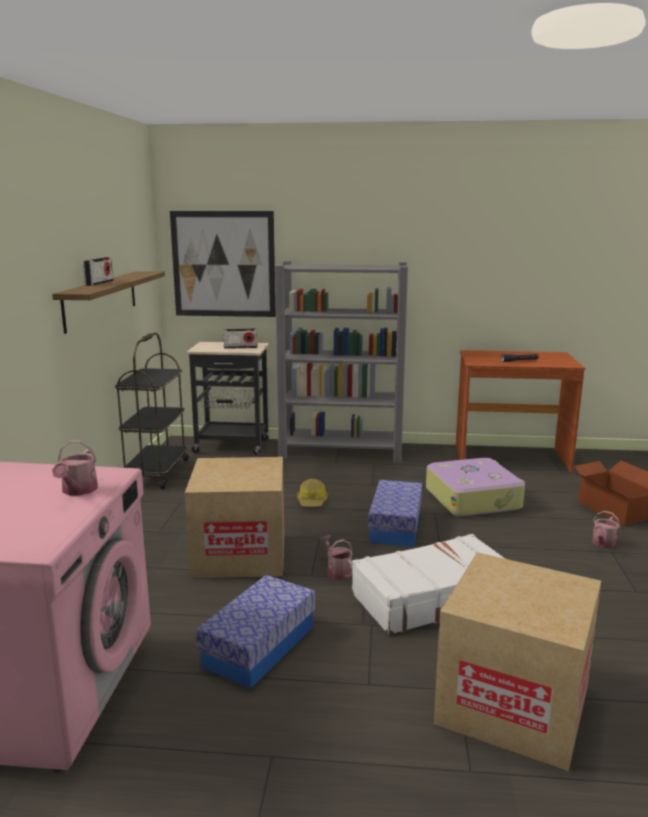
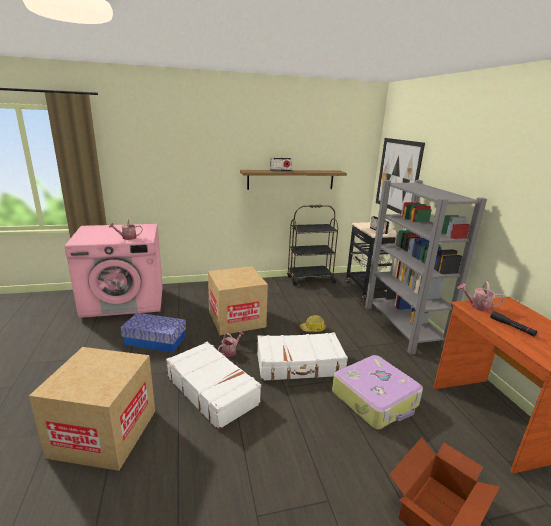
camera: 70 degrees right, 5 degrees up
(395, 526) = (299, 365): storage box -> white suitcase
(603, 544) = (341, 494): watering can -> watering can (477, 306)

